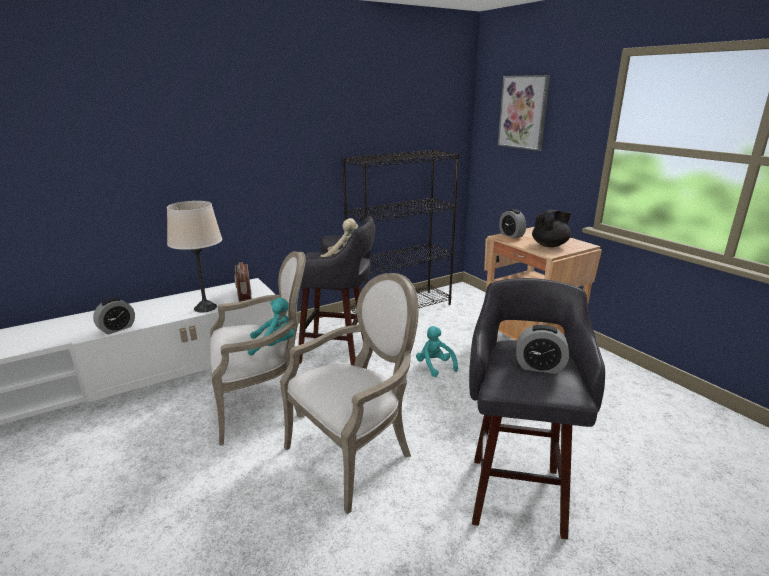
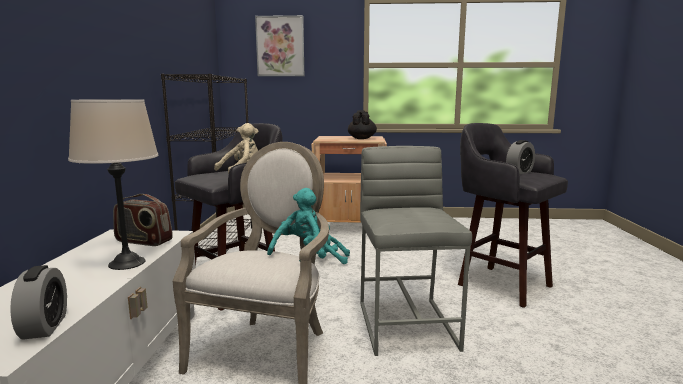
camera: 55 degrees left, 10 degrees down
(356, 454) = (407, 324): armchair -> grey stool
(511, 235) = (325, 139): alarm clock -> none

